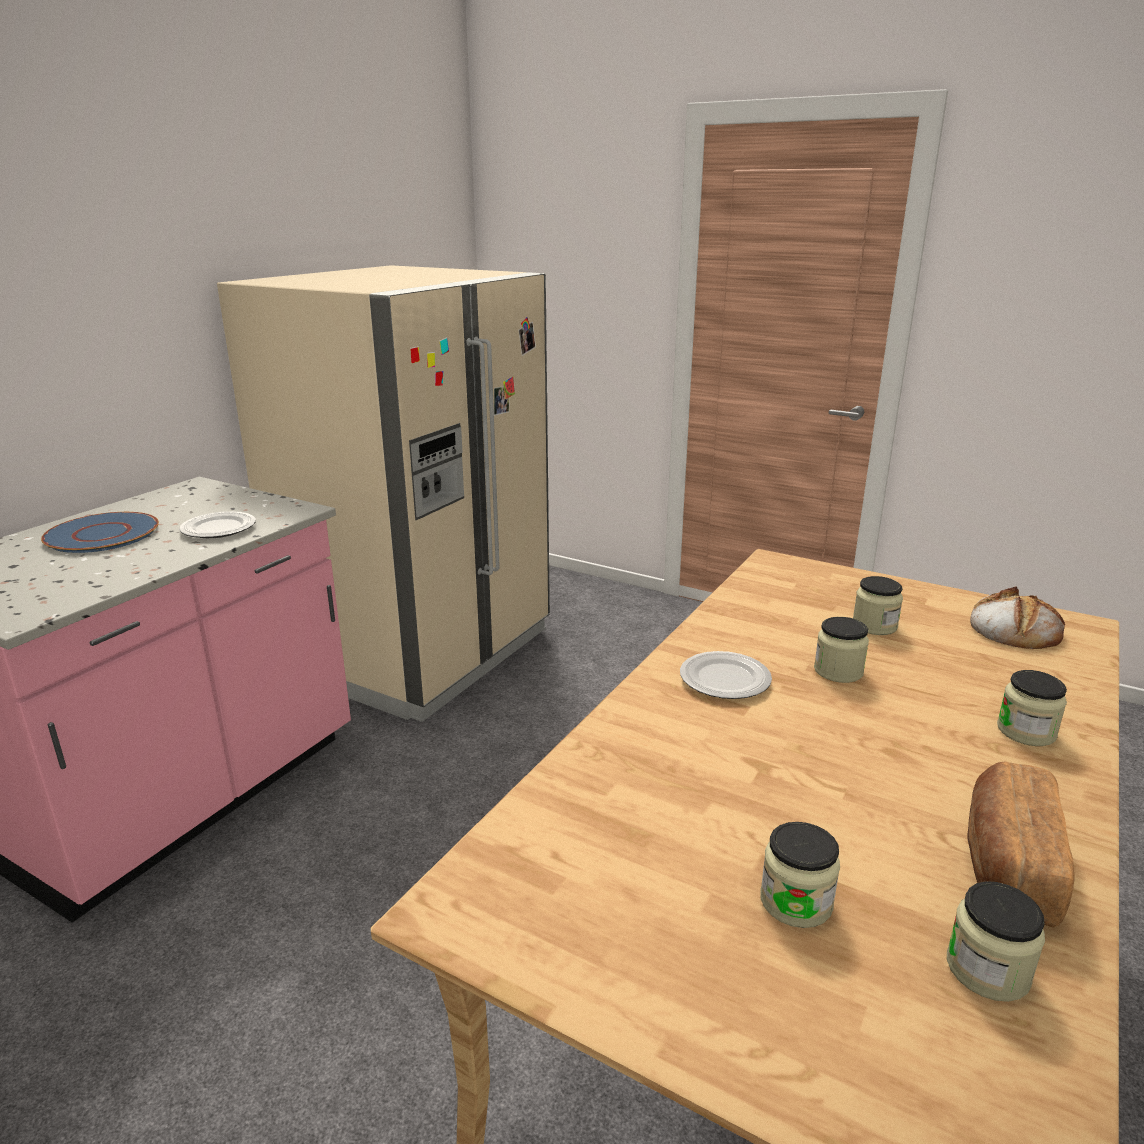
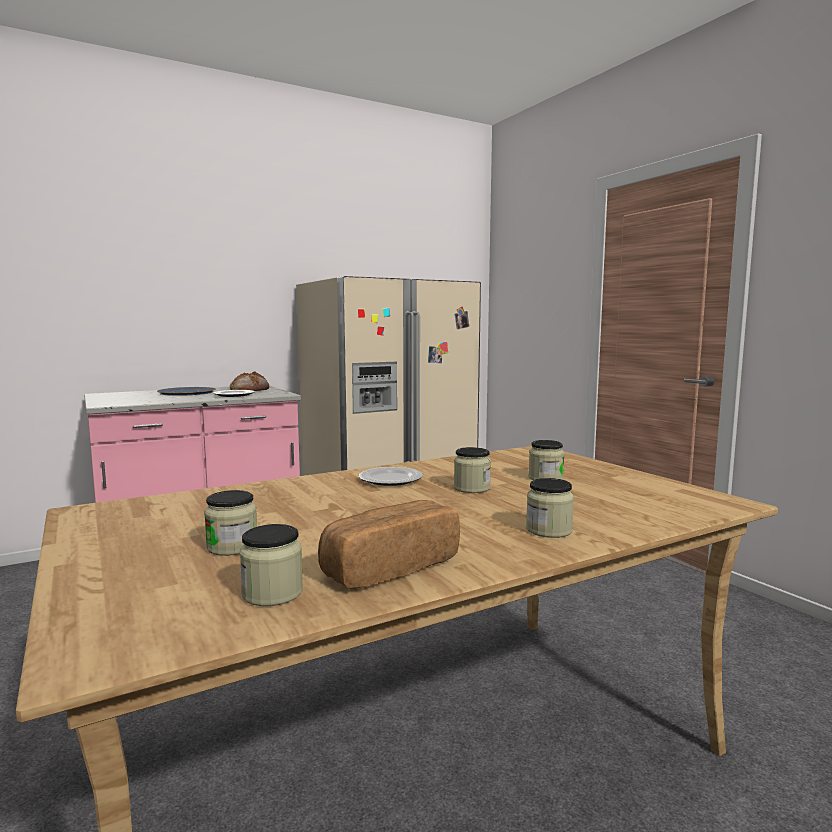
camera: 30 degrees right, 15 degrees down
(1013, 628) = (660, 495): bread -> bread (250, 389)

